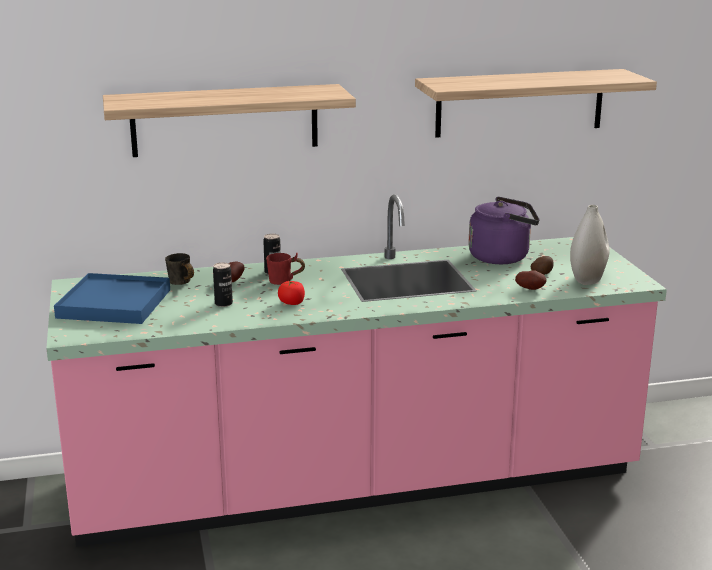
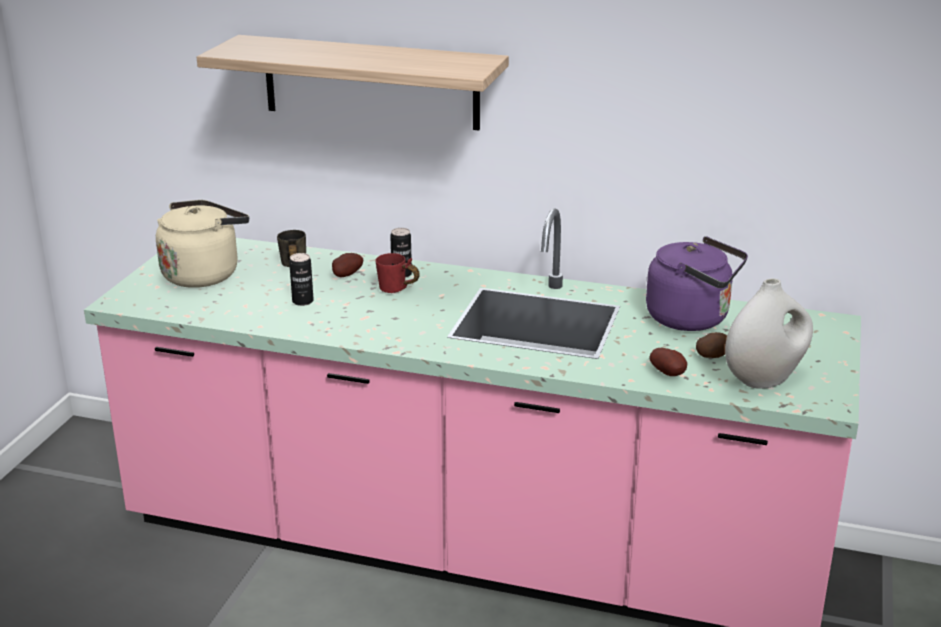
camera: 30 degrees right, 5 degrees up
(115, 303) = (204, 274): blue tray -> beige kettle
(291, 303) = (370, 319): tomato -> none
(520, 103) = (760, 113): shelf -> none

